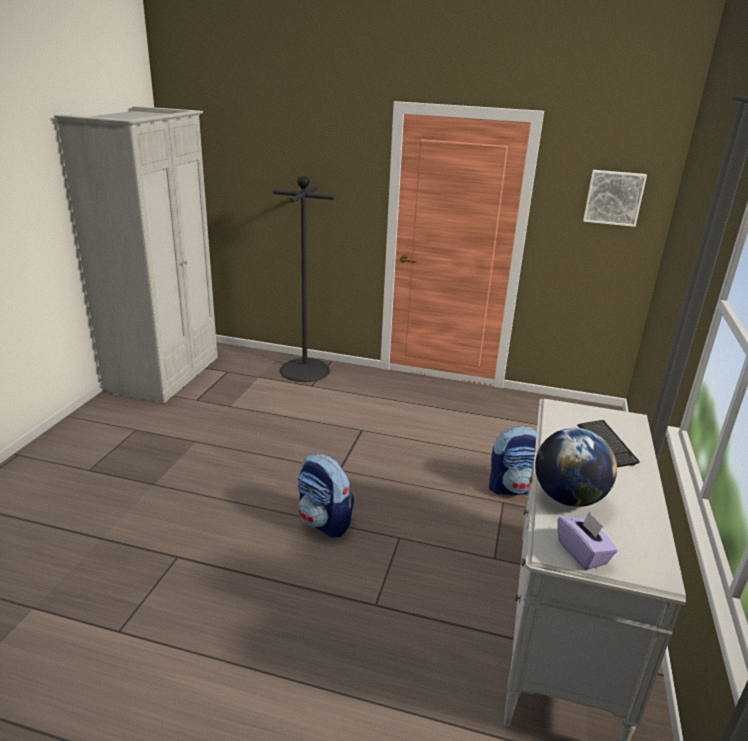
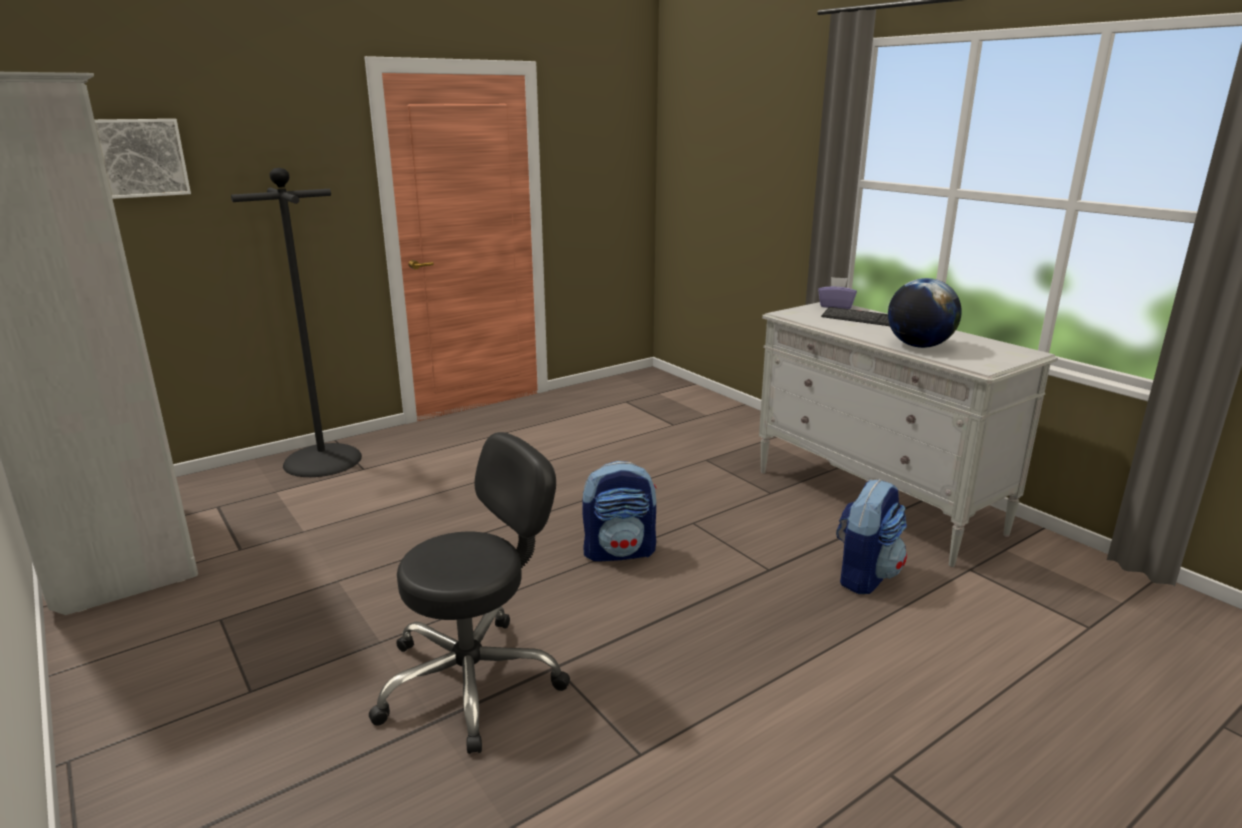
camera: 50 degrees left, 5 degrees down
(147, 533) = (478, 678): none -> black office chair
(514, 488) = (694, 448): backpack -> backpack (864, 575)
(582, 553) = (990, 361): purple tissue box -> purple tissue box (836, 306)
(613, 197) = (611, 149): picture -> picture (141, 158)

